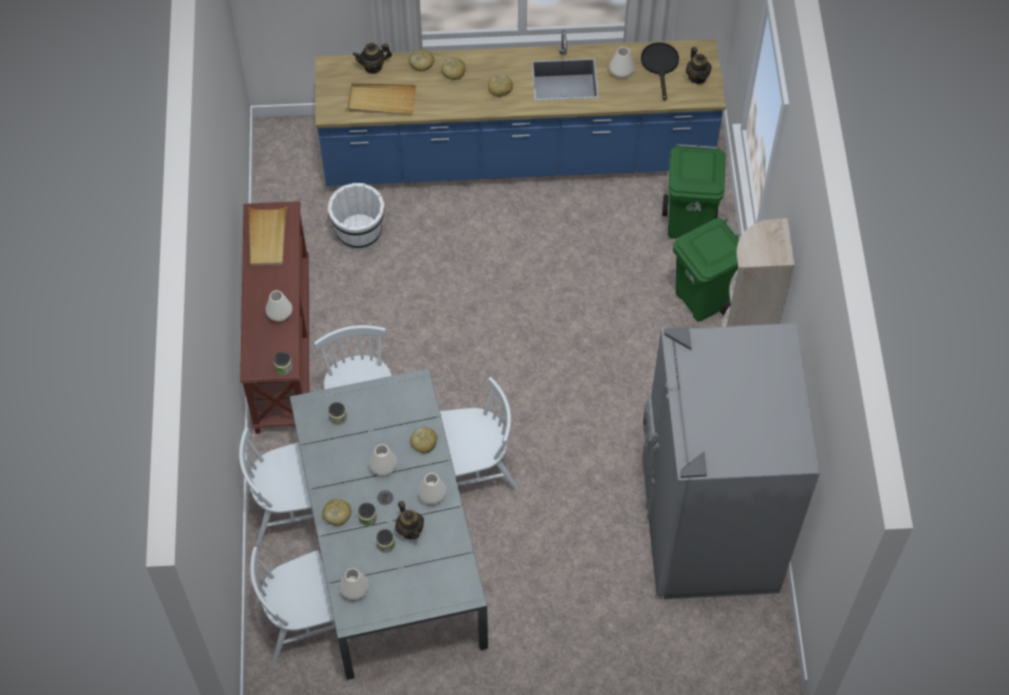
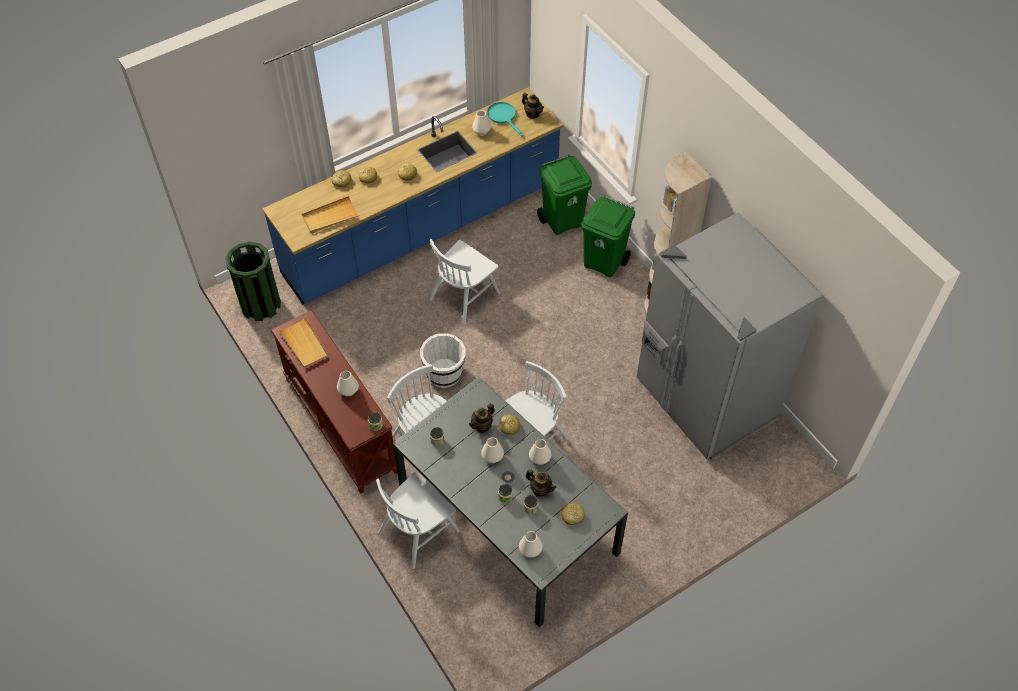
camera: 30 degrees left, 5 degrees down
(283, 163) = (260, 305): none -> green trash can
(302, 620) = (480, 603): white chair -> white chair (464, 296)
(337, 514) = (482, 506): bread -> bread (572, 516)
(359, 233) = (346, 326): white bucket -> white bucket (444, 374)
(373, 66) = (309, 197): teapot -> teapot (482, 426)
(660, 65) = (504, 117): black frying pan -> turquoise frying pan

